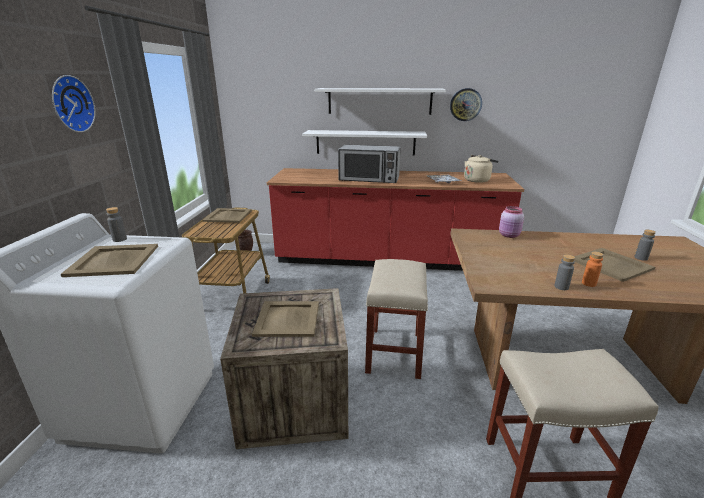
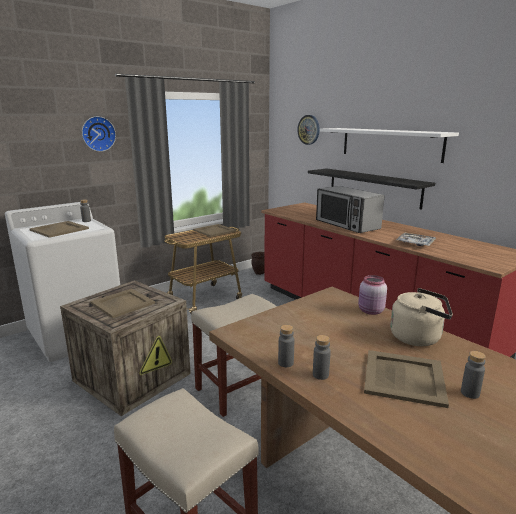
camera: 45 degrees right, 5 degrees down
(365, 142) = (373, 187): white shelf -> black shelf
(465, 104) = (487, 154): wall clock -> wall clock (309, 129)
(477, 180) = (466, 251): beige kettle -> beige kettle (418, 337)
(588, 283) = (320, 375): orange bottle -> grey bottle

